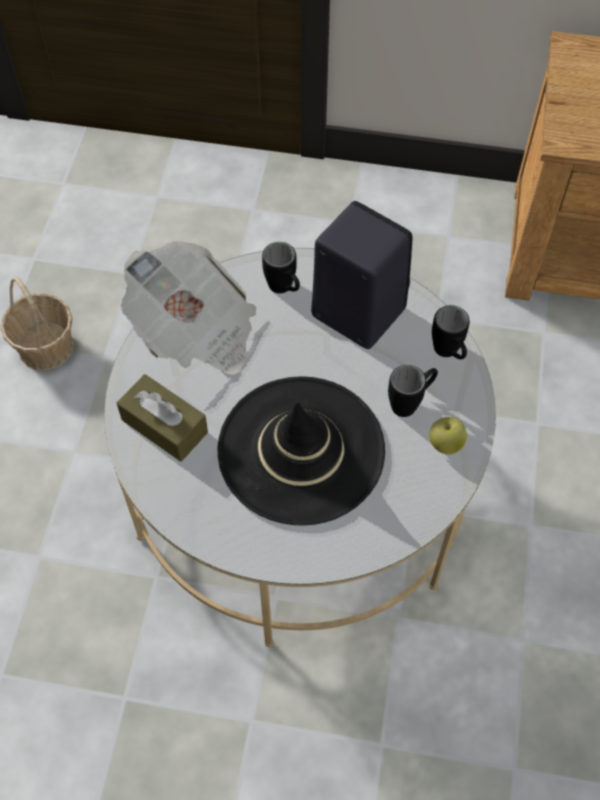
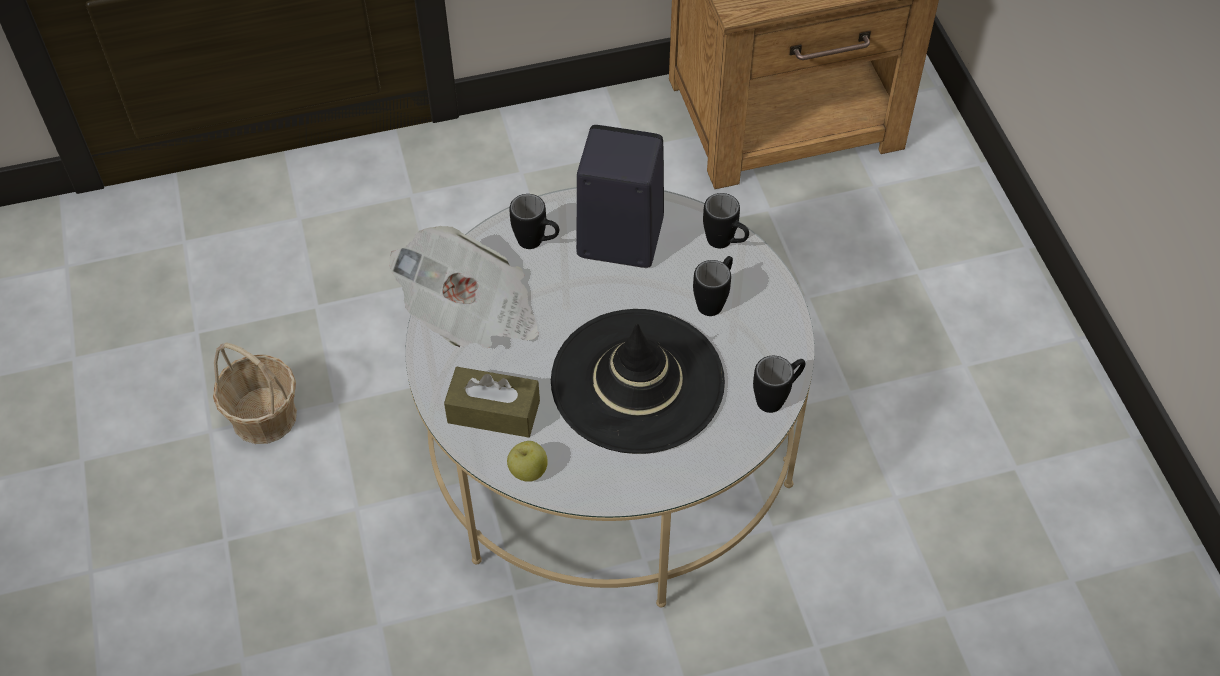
camera: 25 degrees left, 5 degrees down
(418, 518) = (777, 397): none -> black mug
(445, 444) = (766, 324): apple -> apple (528, 471)

